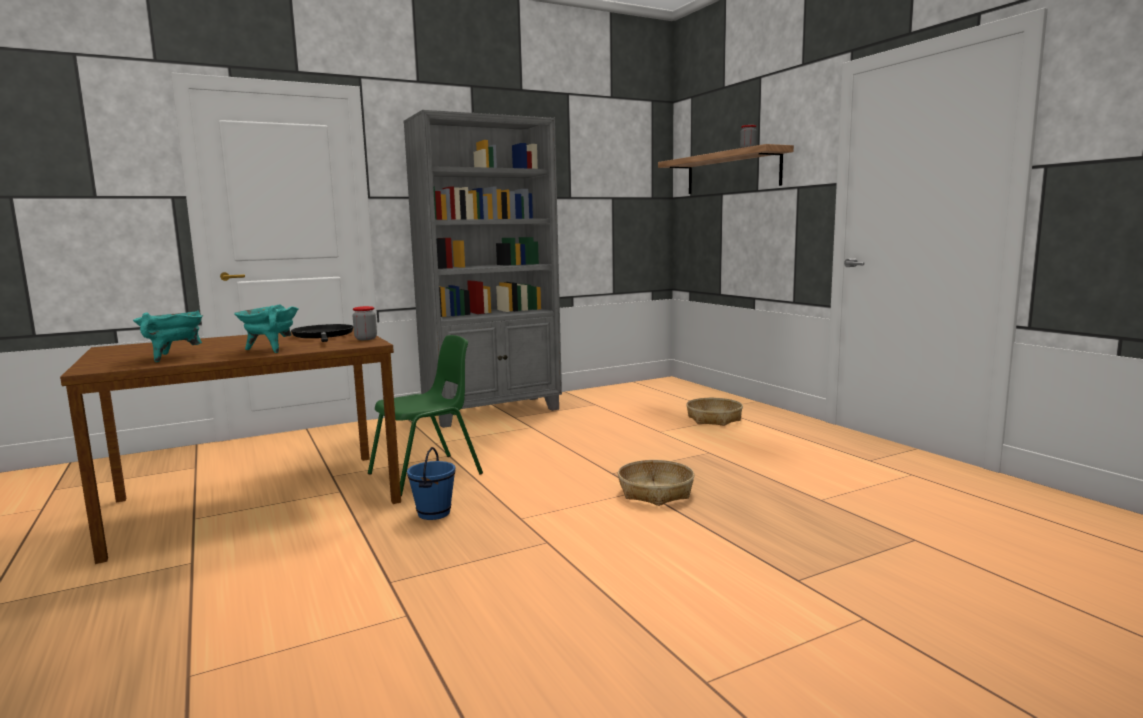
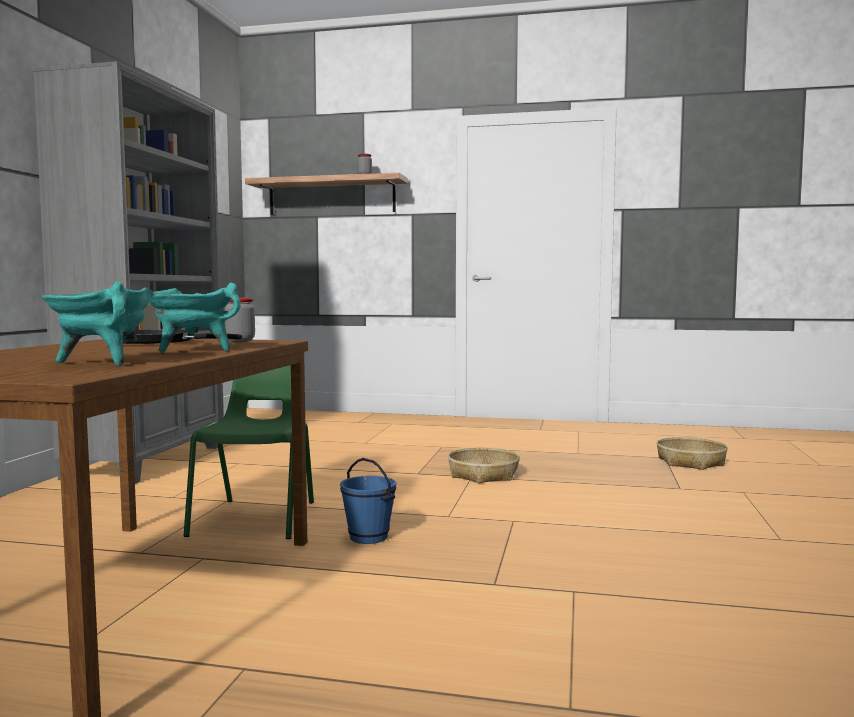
camera: 50 degrees left, 5 degrees down
(714, 419) = (379, 428): basket -> basket (691, 462)

